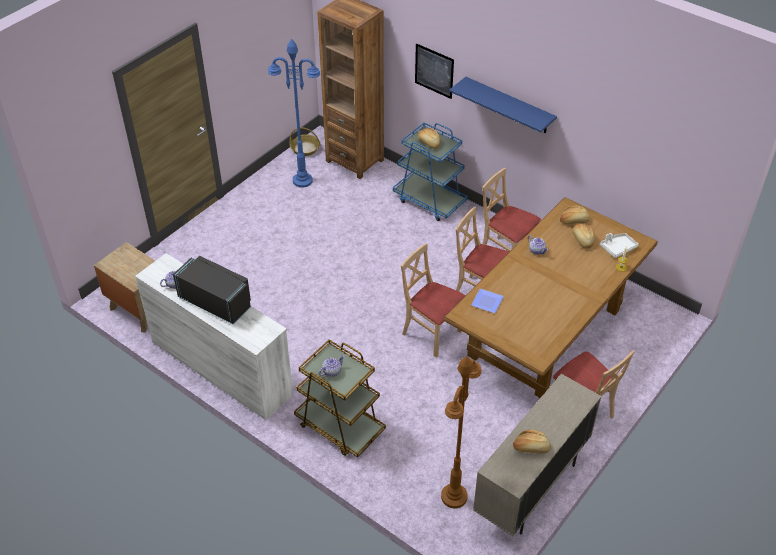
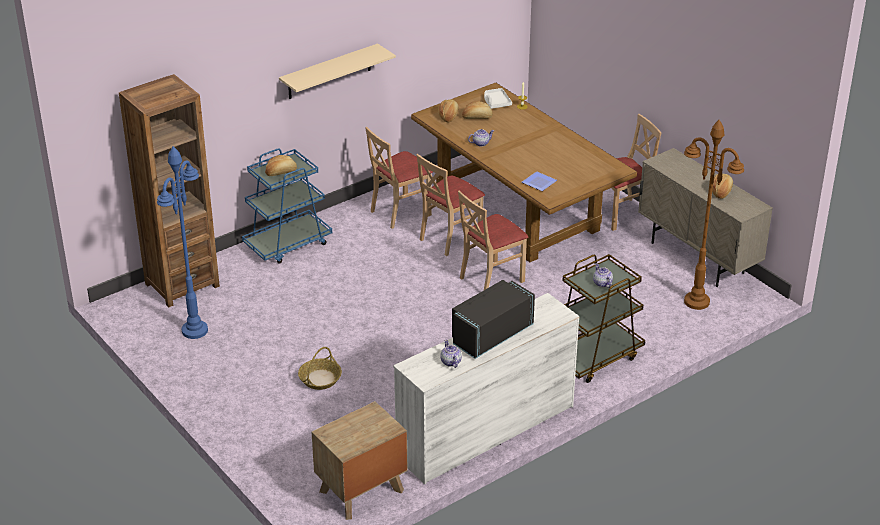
camera: 75 degrees left, 10 degrees down
(305, 149) = (132, 320): basket -> basket (320, 379)
(434, 71) = (241, 100): picture -> none
(509, 106) = (329, 72): blue shelf -> beige shelf

